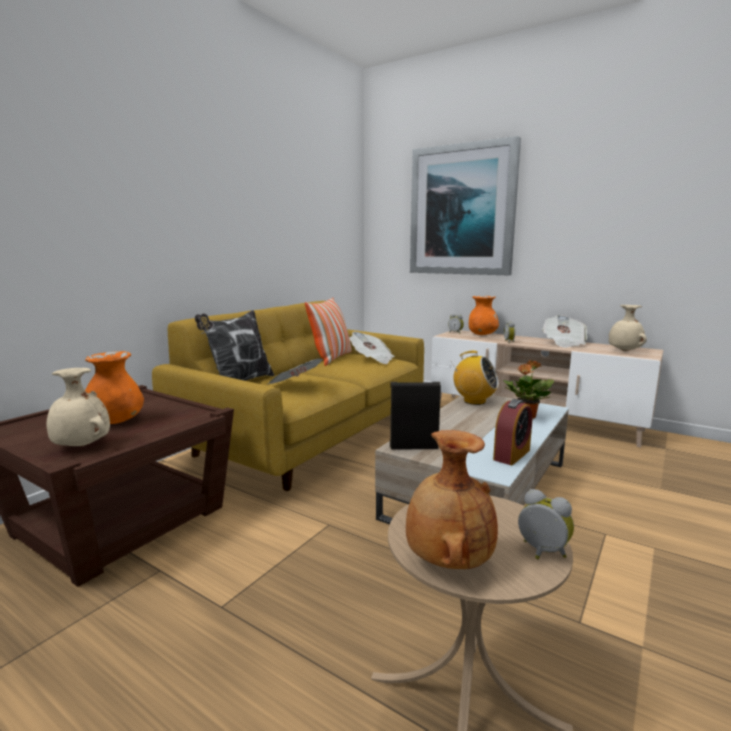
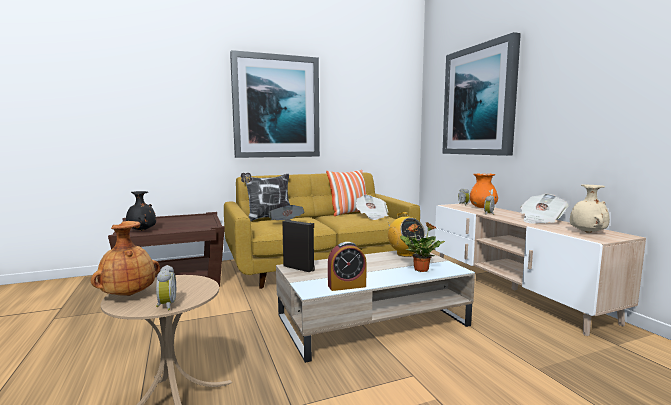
camera: 35 degrees right, 5 degrees down
(81, 446) = (141, 231): beige vase -> black vase
(116, 421) = (174, 224): orange vase -> none
(211, 203) = (276, 107): none -> picture

